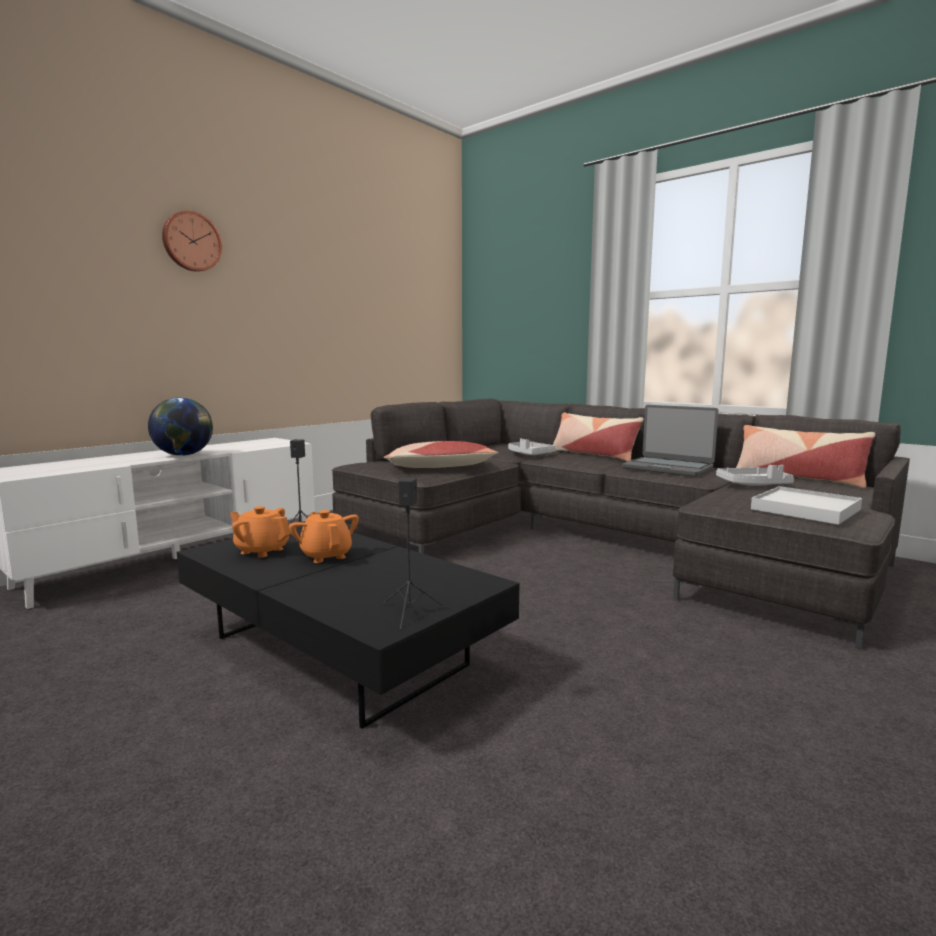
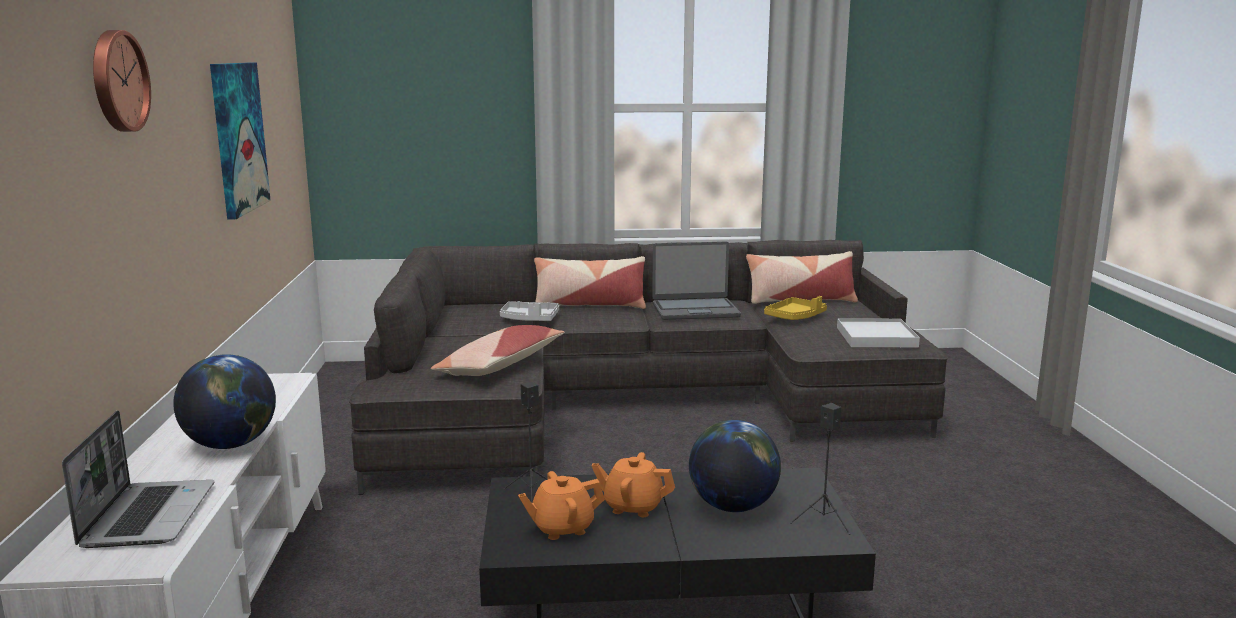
camera: 45 degrees left, 5 degrees up
(74, 466) = (148, 515): none -> laptop
(353, 306) = (238, 137): none -> picture
(380, 578) = (732, 506): none -> globe
(753, 485) = (795, 317): grey tray -> yellow tray

